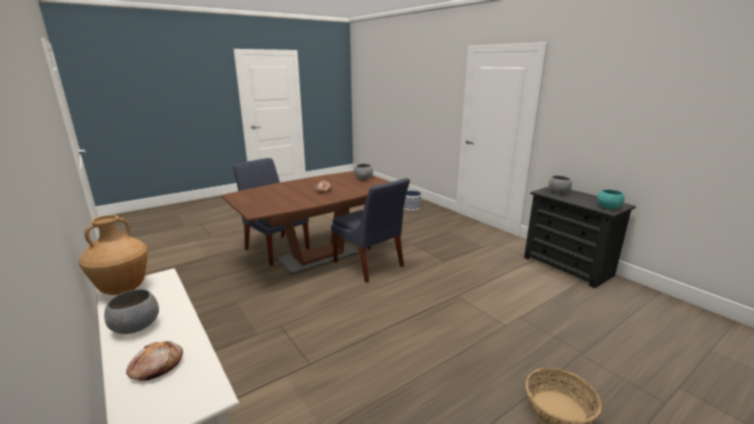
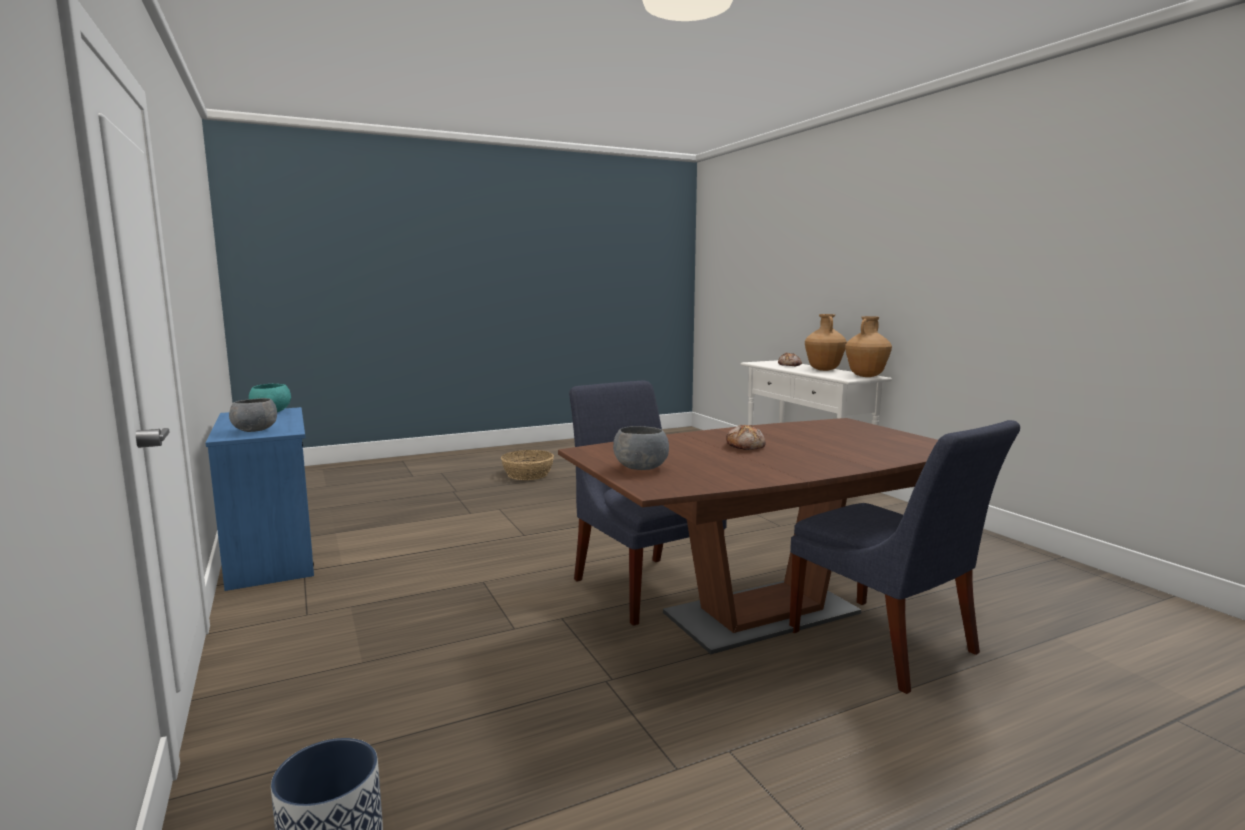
camera: 170 degrees left, 10 degrees down
(135, 326) = (824, 370): grey bowl -> brown vase
(567, 266) = (272, 556): black dresser -> blue dresser

